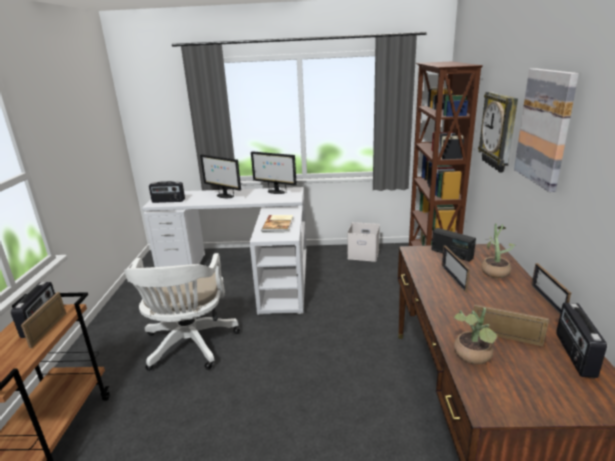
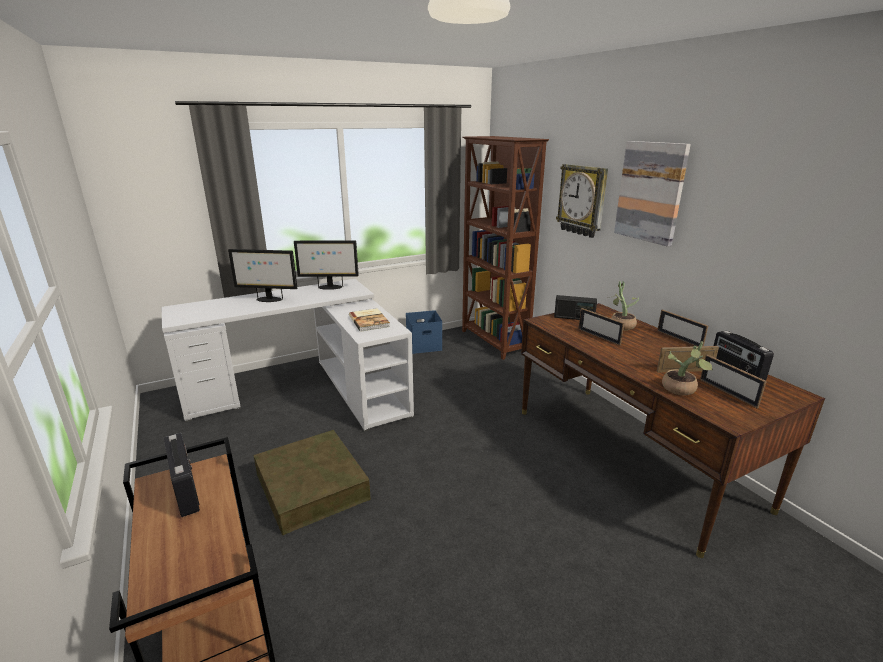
camera: 30 degrees left, 0 degrees up
(49, 329) = (212, 495): picture frame -> picture frame (727, 393)
(168, 201) = (194, 315): radio -> none
(189, 346) = (311, 486): white office chair -> brown storage box
(364, 254) = (424, 345): white storage box -> blue storage box

